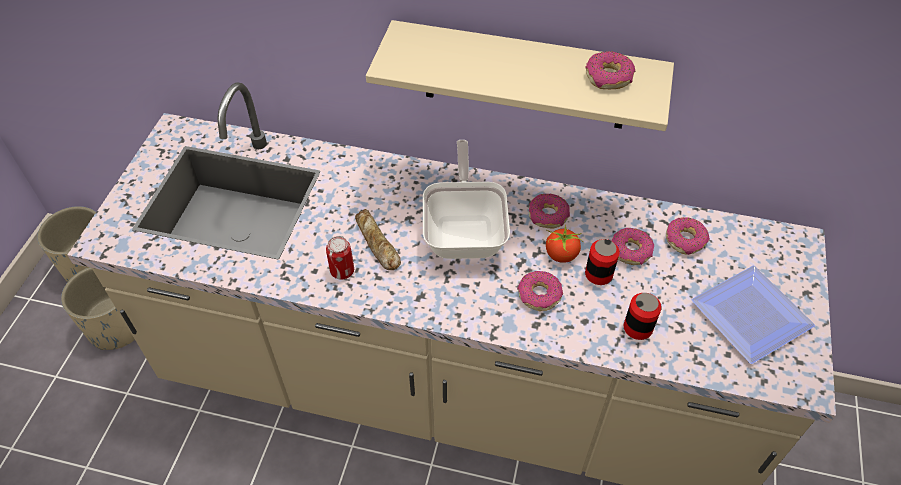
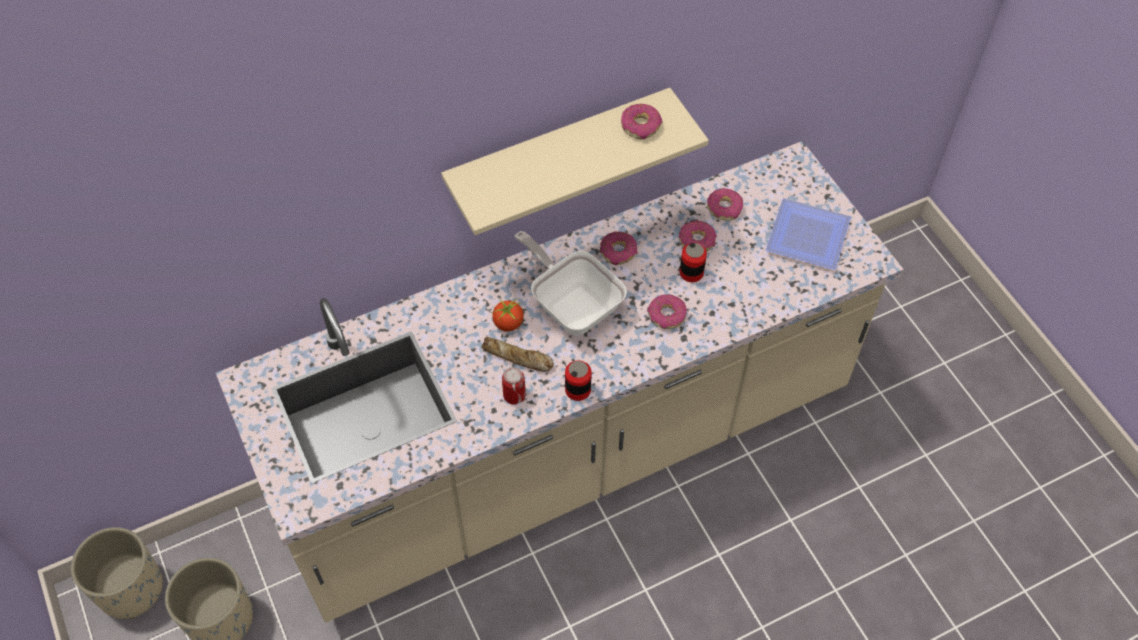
camera: 40 degrees left, 5 degrees up
(561, 255) = (654, 276): tomato -> tomato (508, 324)
(638, 328) = (748, 293): can -> can (578, 390)

